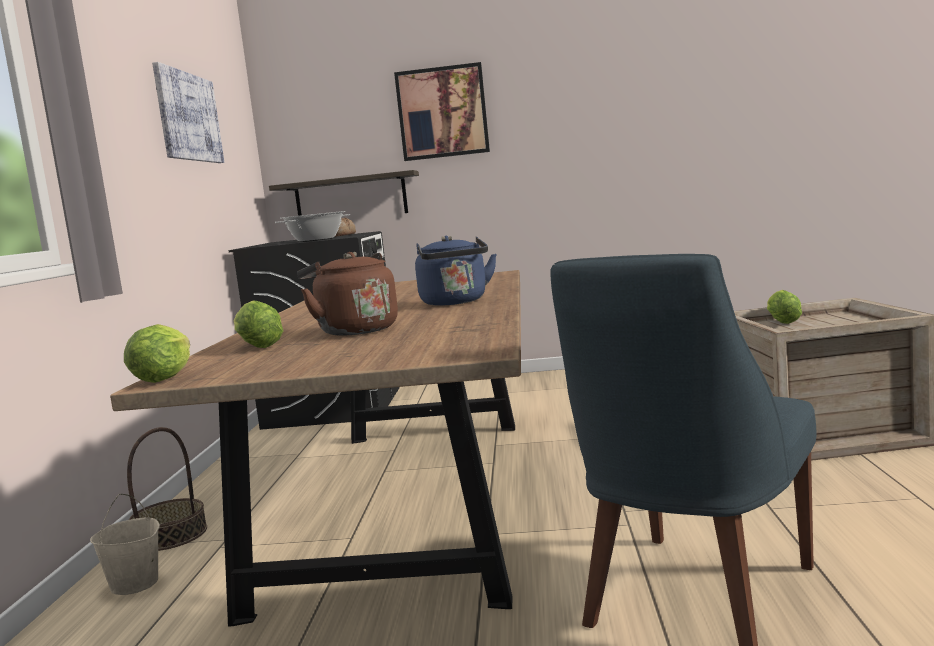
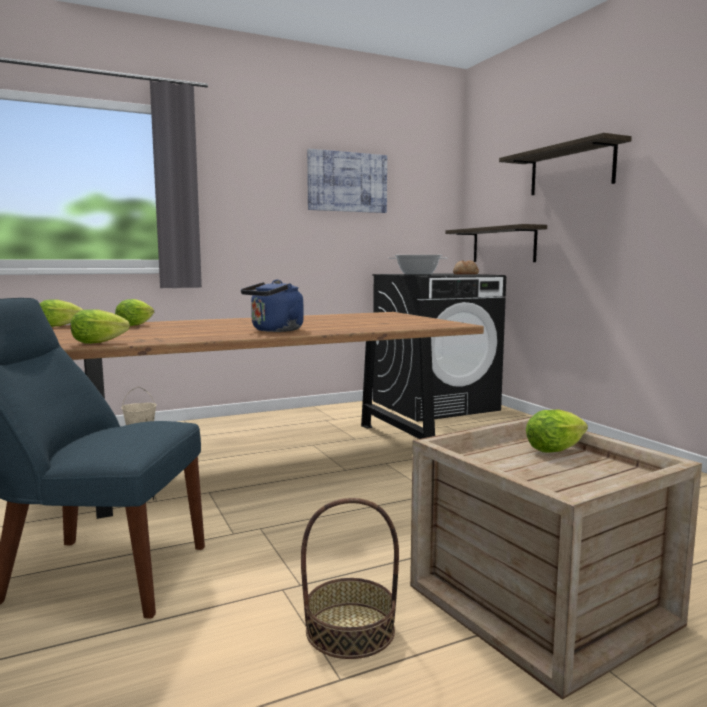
camera: 60 degrees right, 0 degrees up
(170, 535) = (199, 425): basket -> basket (350, 629)
(354, 330) = (170, 329): brown kettle -> none
(442, 112) = (571, 169): picture -> shelf
(471, 338) = (102, 342): none -> lettuce

